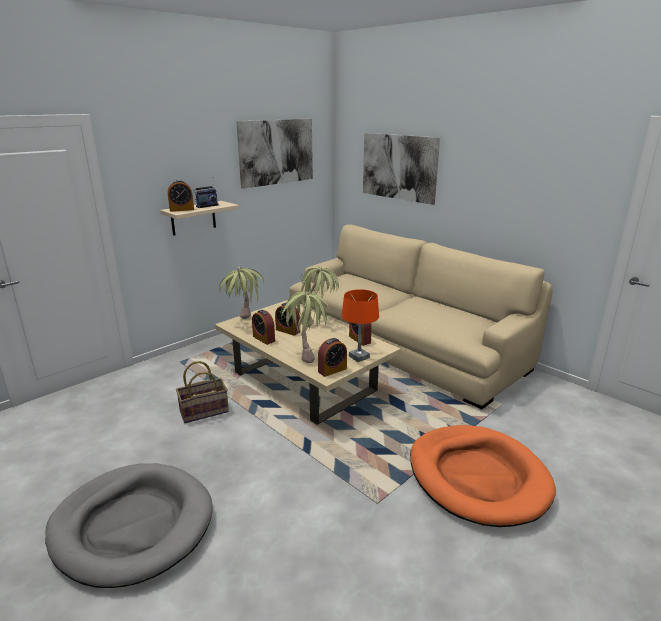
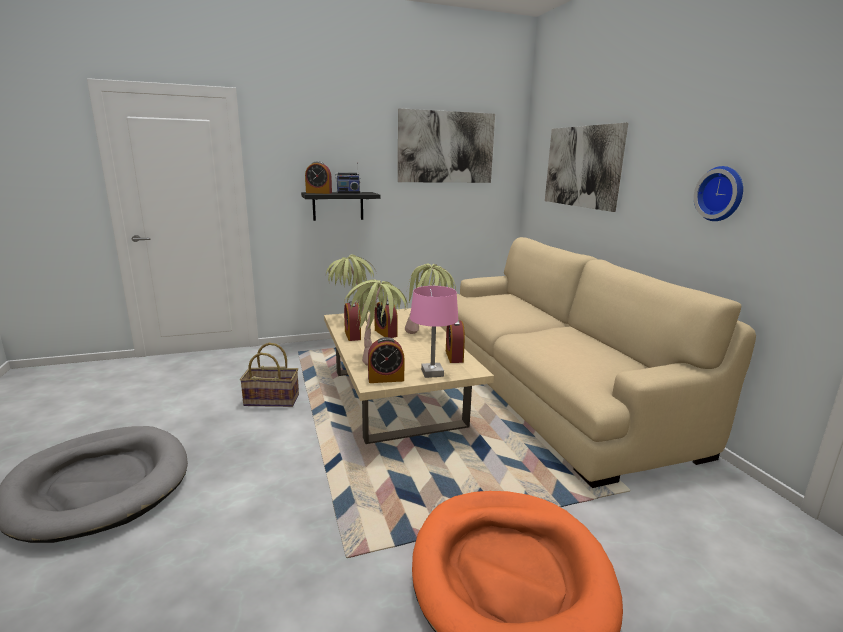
camera: 25 degrees right, 5 degrees down
(193, 218) = (338, 206): beige shelf -> black shelf
(359, 357) = (432, 373): orange table lamp -> pink table lamp
(520, 196) = (721, 194): none -> wall clock

